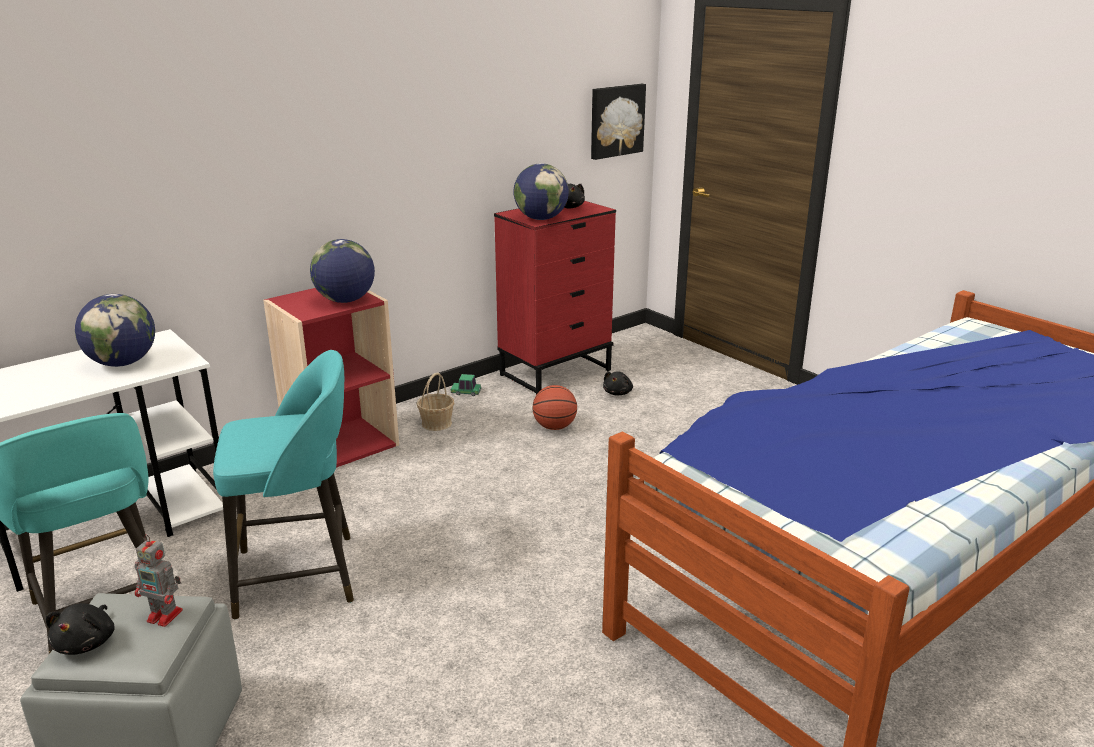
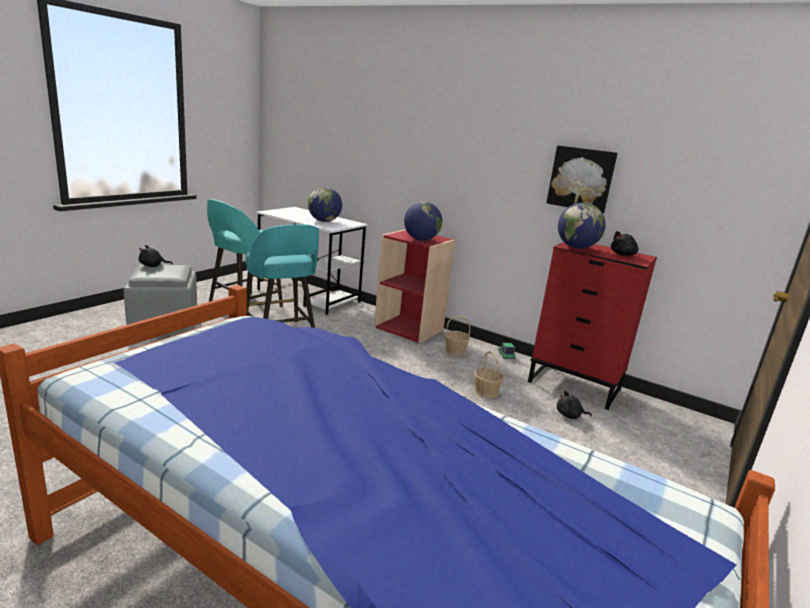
camera: 70 degrees right, 5 degrees down
(166, 616) = (167, 273): toy robot -> none
(554, 427) = (486, 391): basketball -> basket
(616, 120) = (741, 205): picture -> picture (581, 178)

